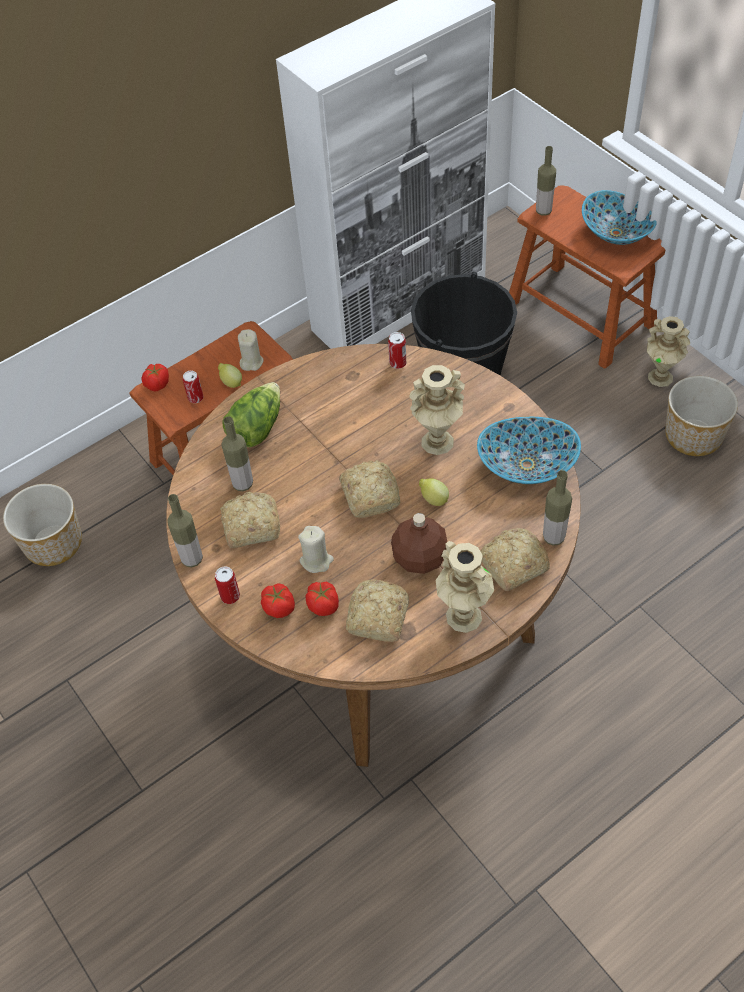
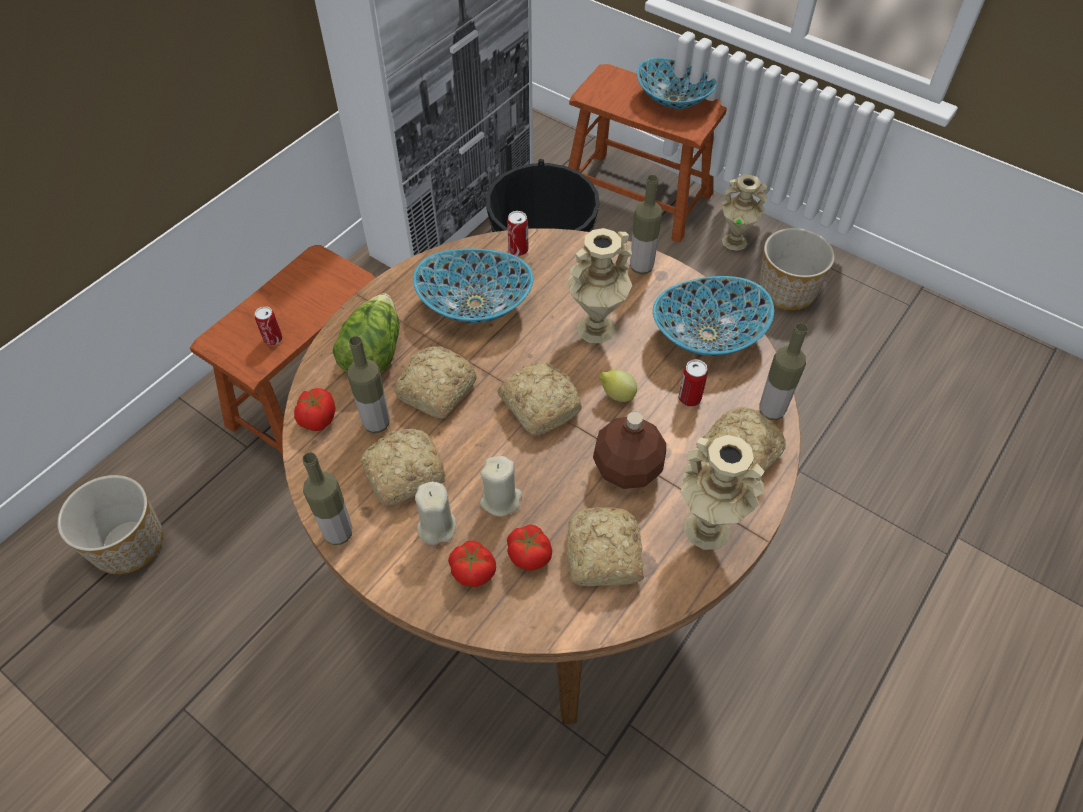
camera: 20 degrees left, 0 degrees up
(157, 384) = (222, 332): tomato -> tomato (317, 419)
(230, 596) = (404, 571): can -> can (689, 398)
(231, 383) = (311, 315): lemon -> none
(251, 362) = (328, 288): beige candle -> beige candle (436, 526)
(294, 468) = (435, 391): none -> bread
(347, 404) = (475, 305): none -> bowl
(543, 211) = (594, 89): bottle -> bottle (641, 267)

